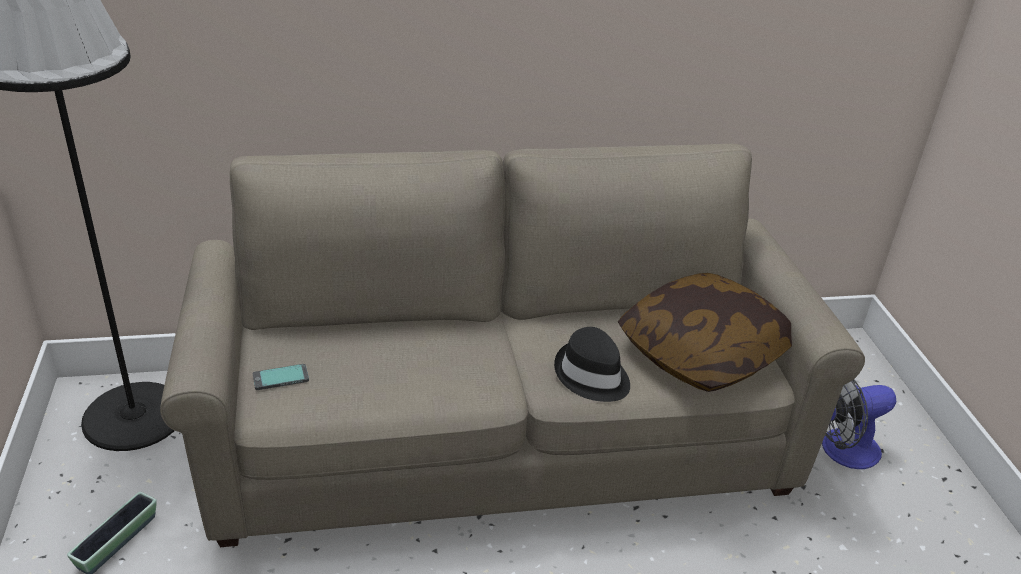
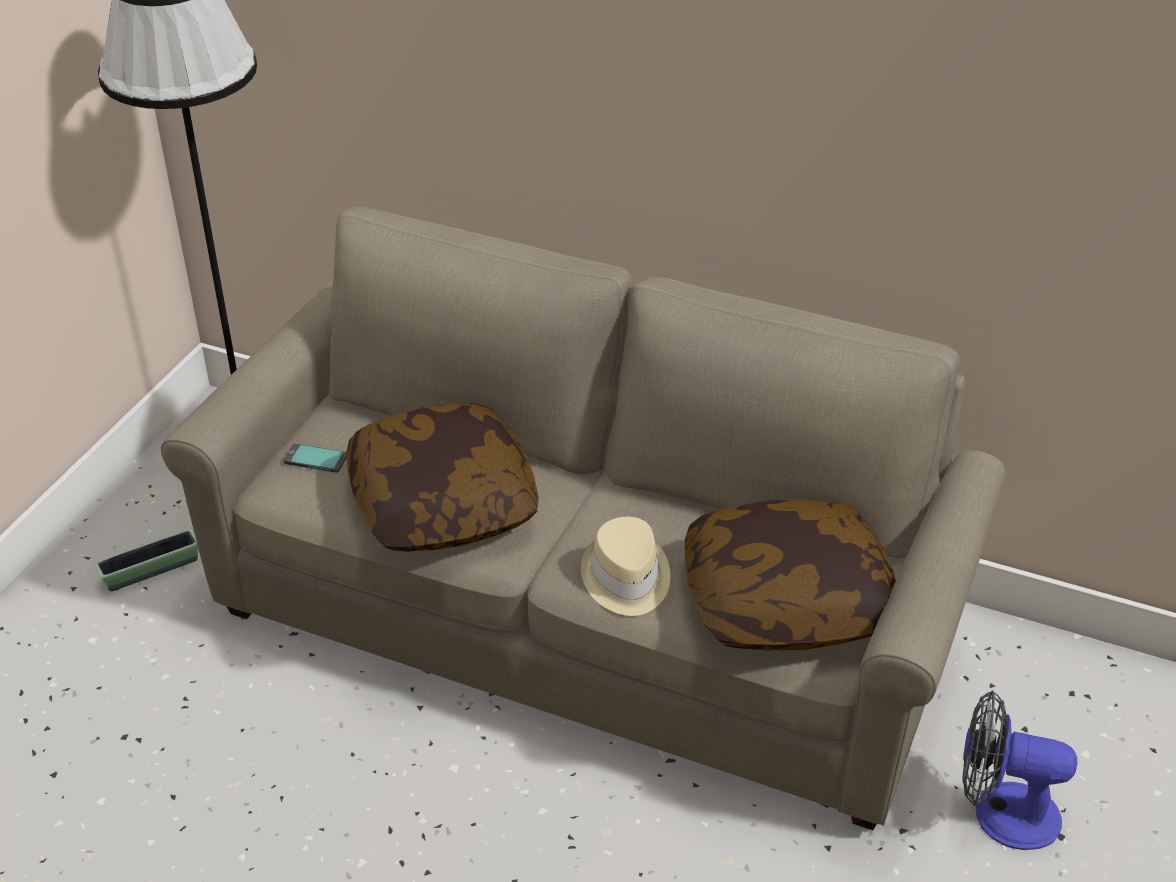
camera: 35 degrees right, 5 degrees up
(414, 374) = (442, 503): none -> pillow
(591, 376) = (625, 577): black hat -> beige hat

